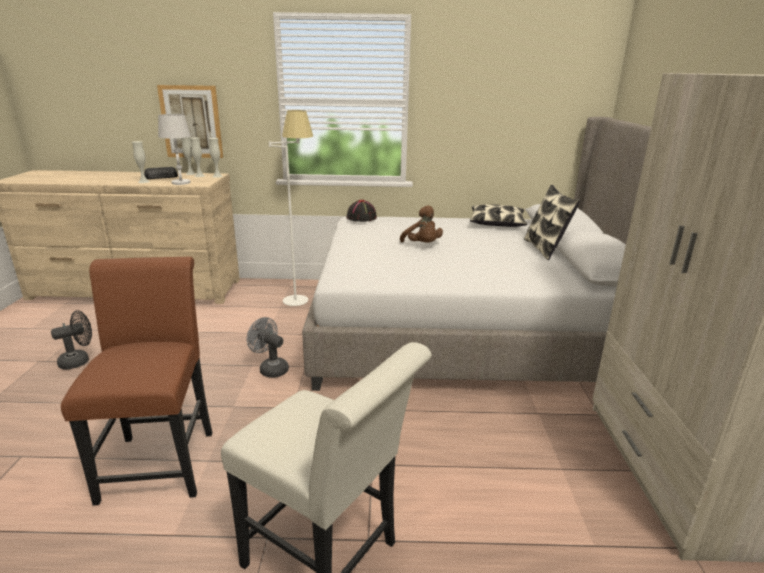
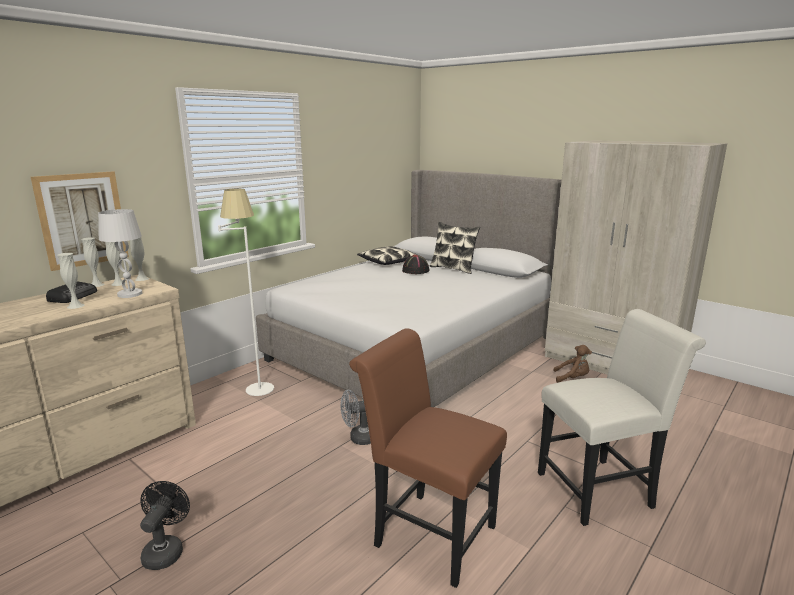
camera: 50 degrees left, 5 degrees down
(361, 218) = (297, 285): black hat -> black hat (415, 270)
(422, 245) = (390, 288): brown plush toy -> brown plush toy (572, 378)

